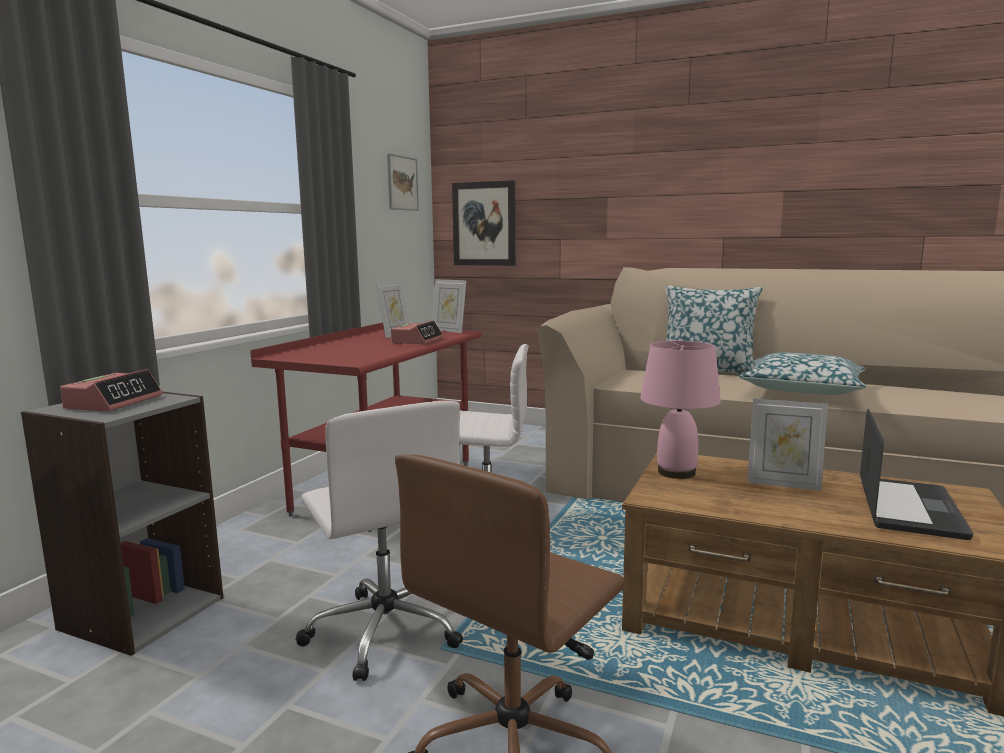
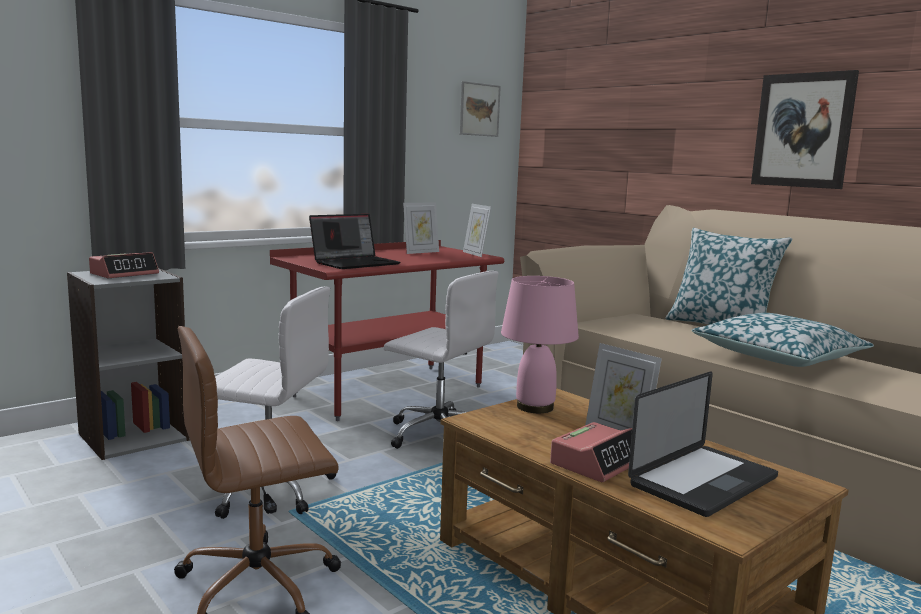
camera: 25 degrees right, 0 degrees up
(362, 353) = (355, 263): none -> laptop
(385, 629) = (267, 488): white office chair -> white office chair turned 75 degrees counterclockwise
(417, 341) = (425, 259): alarm clock -> alarm clock (597, 462)
(484, 224) = (561, 152): picture -> picture (803, 130)

